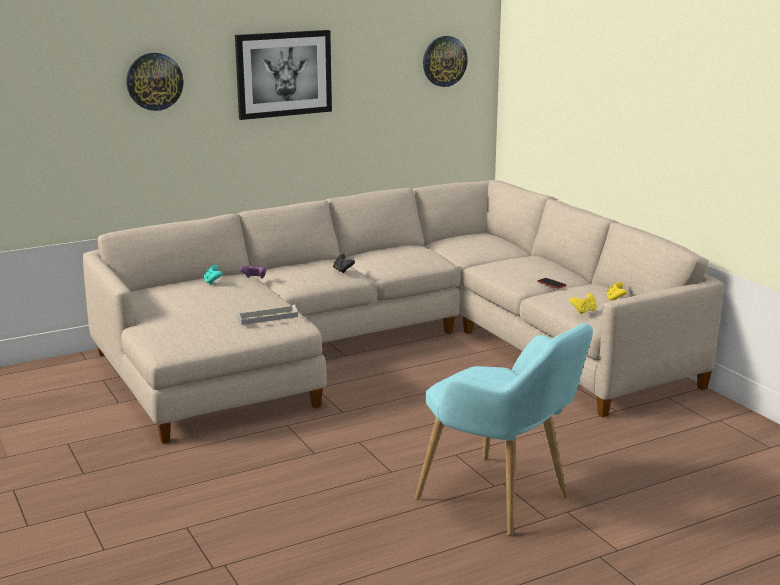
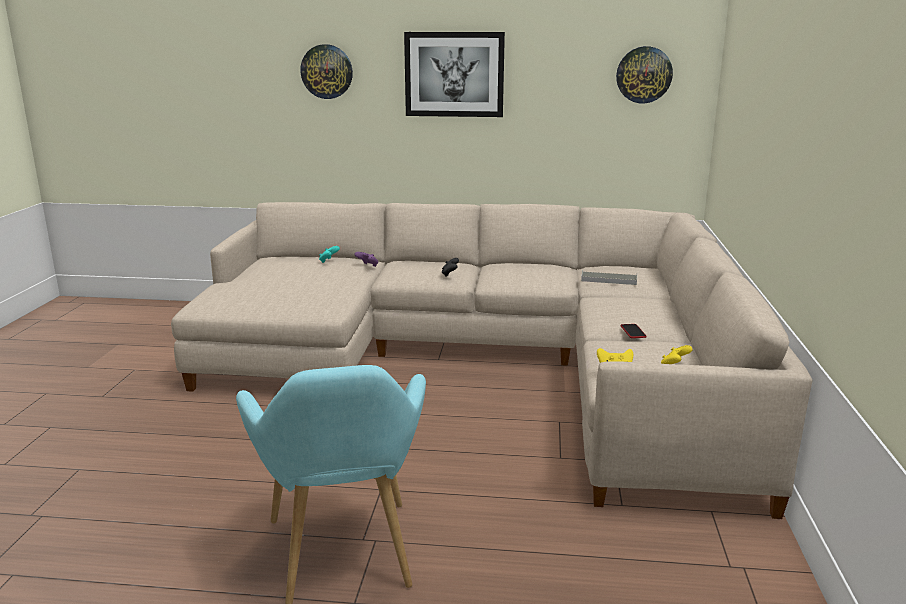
camera: 35 degrees right, 0 degrees up
(267, 317) = (312, 299): grey tray -> grey tray (609, 280)

